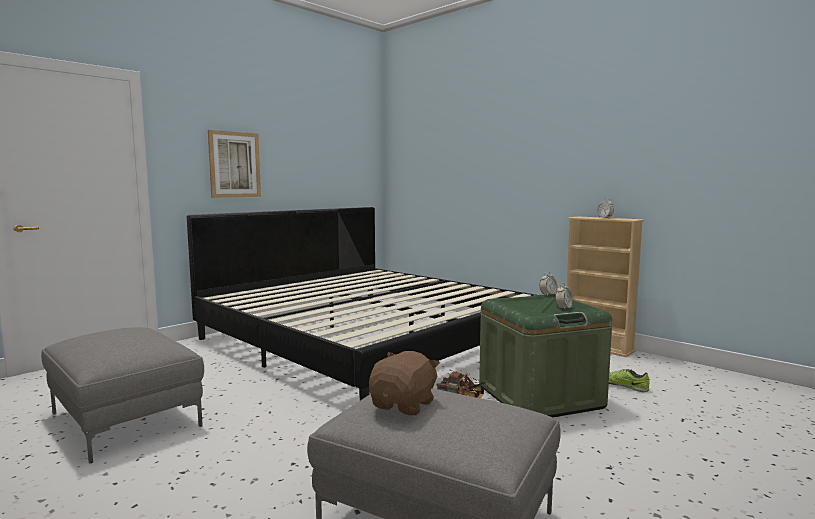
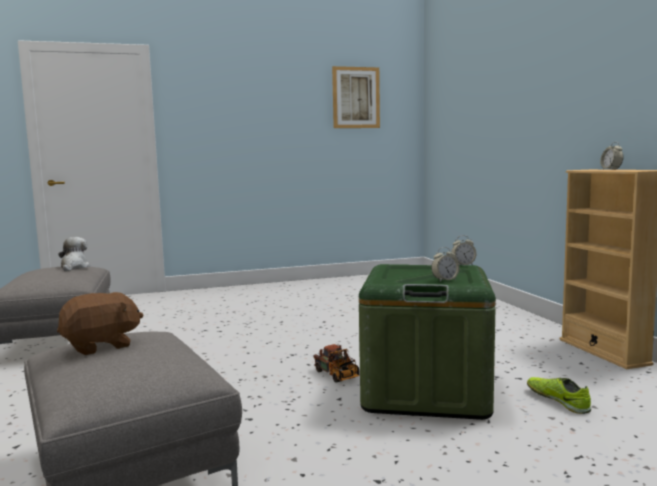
camera: 30 degrees right, 0 degrees up
(131, 330) = (74, 267): none -> plush toy
(234, 164) = (240, 125): picture -> picture (356, 97)
(368, 339) = (337, 308): bed -> none

